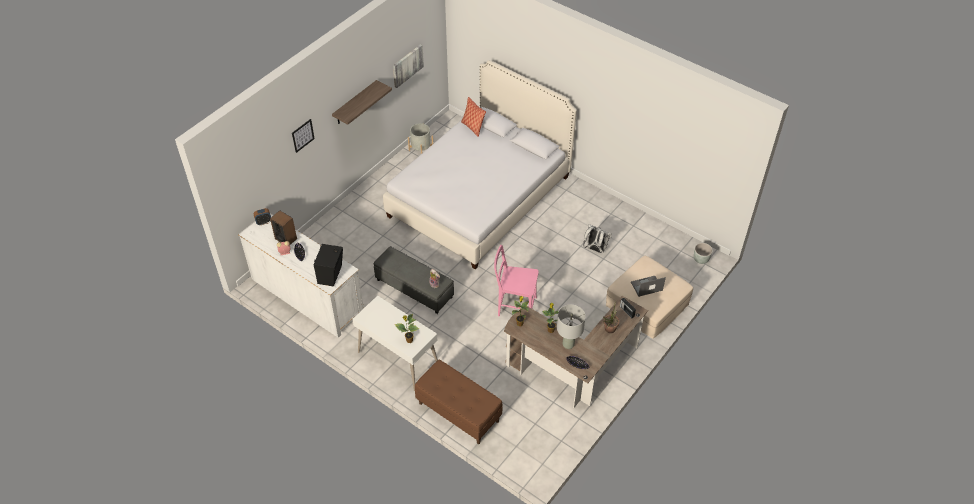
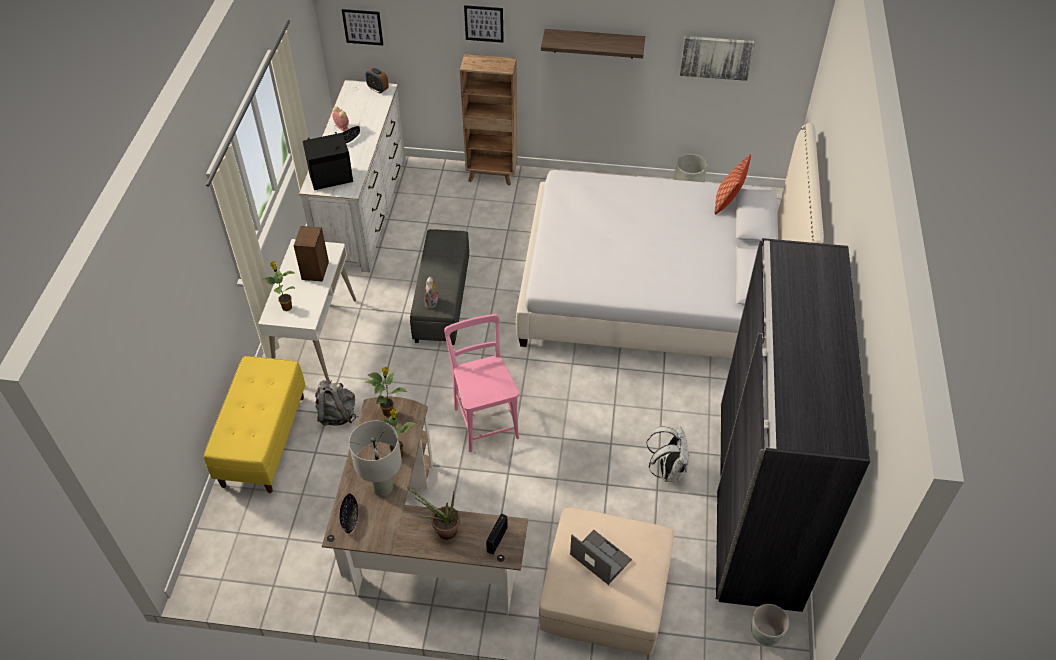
camera: 60 degrees right, 0 degrees up
(241, 191) = (362, 27): none -> picture
(286, 238) = (364, 117): speaker -> speaker (315, 270)
(330, 222) = (492, 175): none -> brown bookcase
(458, 412) = (263, 440): brown bench -> yellow bench
(464, 370) = (337, 414): none -> grey backpack
(633, 226) = (758, 502): none -> grey wardrobe

